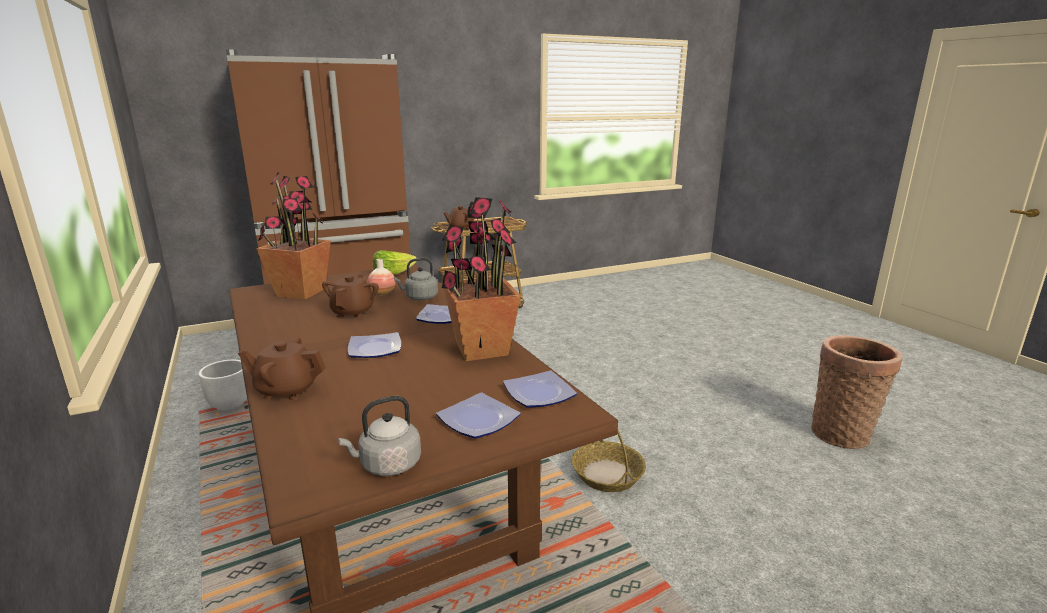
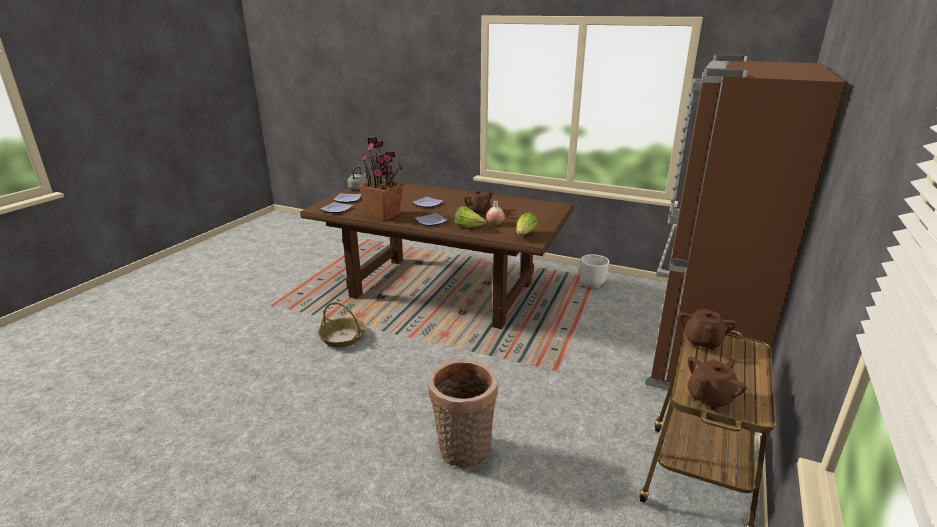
camera: 140 degrees right, 5 degrees up
(287, 390) = (425, 189): brown teapot -> brown teapot (710, 398)
(301, 292) = (534, 212): potted plant -> none
(419, 297) = (468, 227): grey kettle -> lettuce
(842, 433) = (163, 447): basket -> basket (463, 452)

